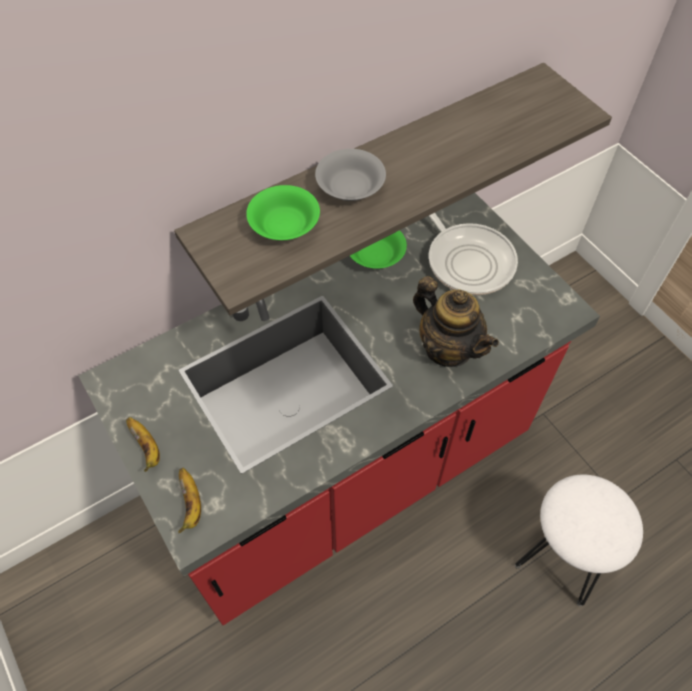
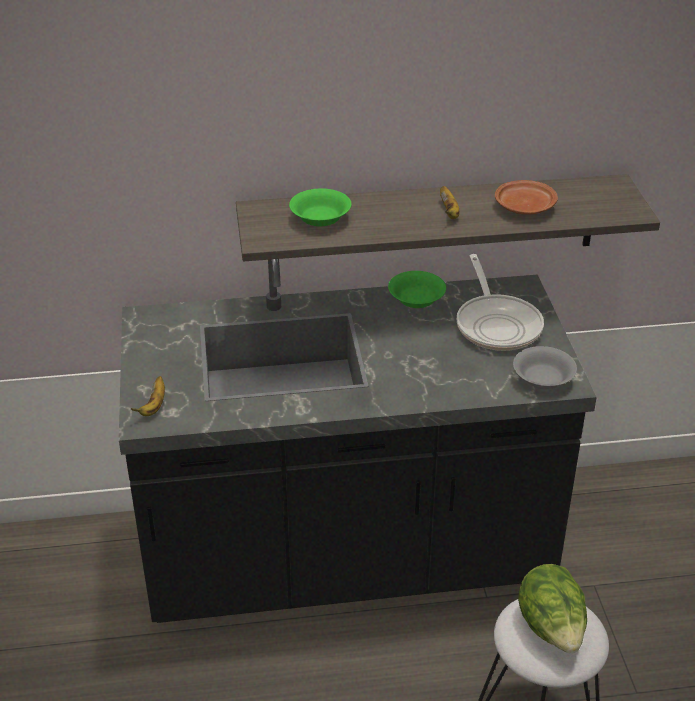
camera: 25 degrees right, 20 degrees down
(147, 448) = (144, 364): banana -> banana (449, 212)
(346, 473) = (347, 562): red counter -> black counter
(351, 187) = (391, 210): grey bowl -> grey bowl (543, 379)
(448, 348) = (435, 376): teapot -> none
(479, 138) = (524, 207): none -> brown plate
(593, 517) = (551, 629): none -> lettuce

